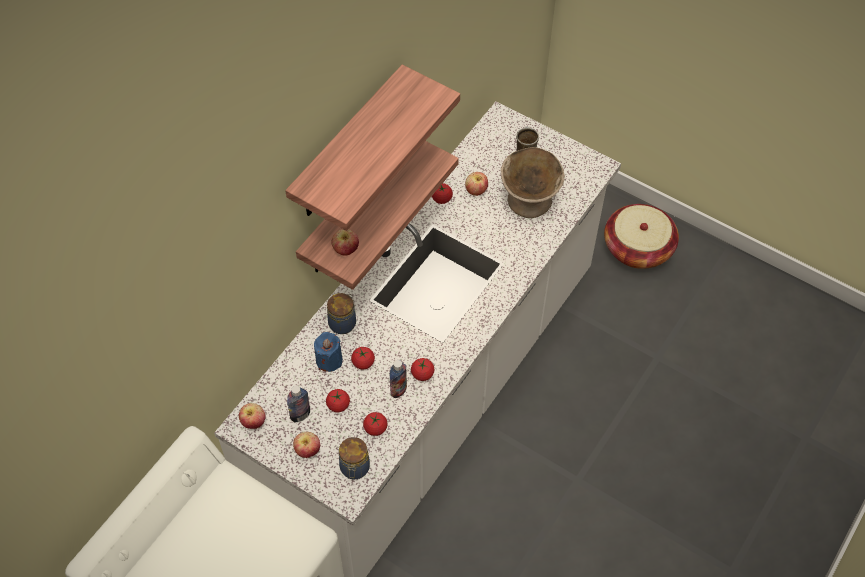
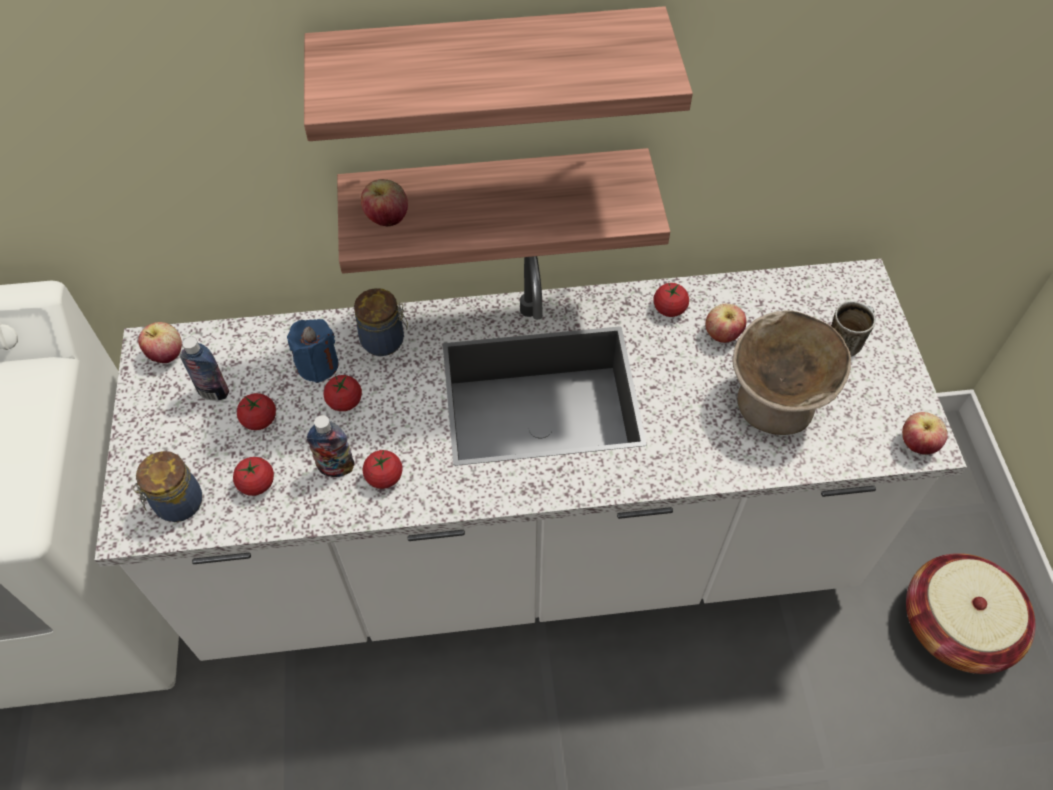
camera: 50 degrees right, 0 degrees up
(307, 450) = (167, 435): apple -> apple (917, 444)

